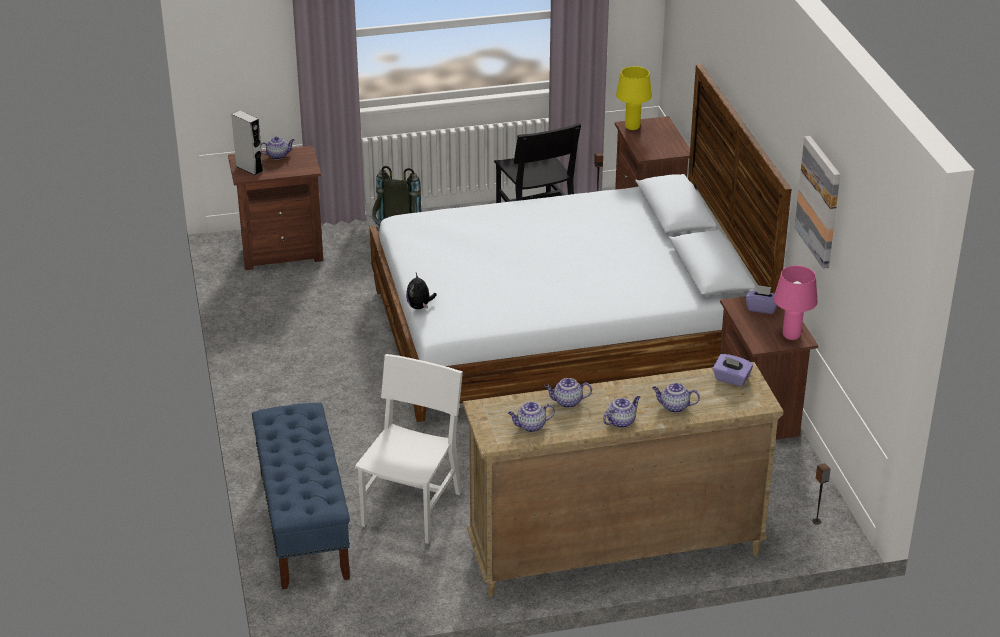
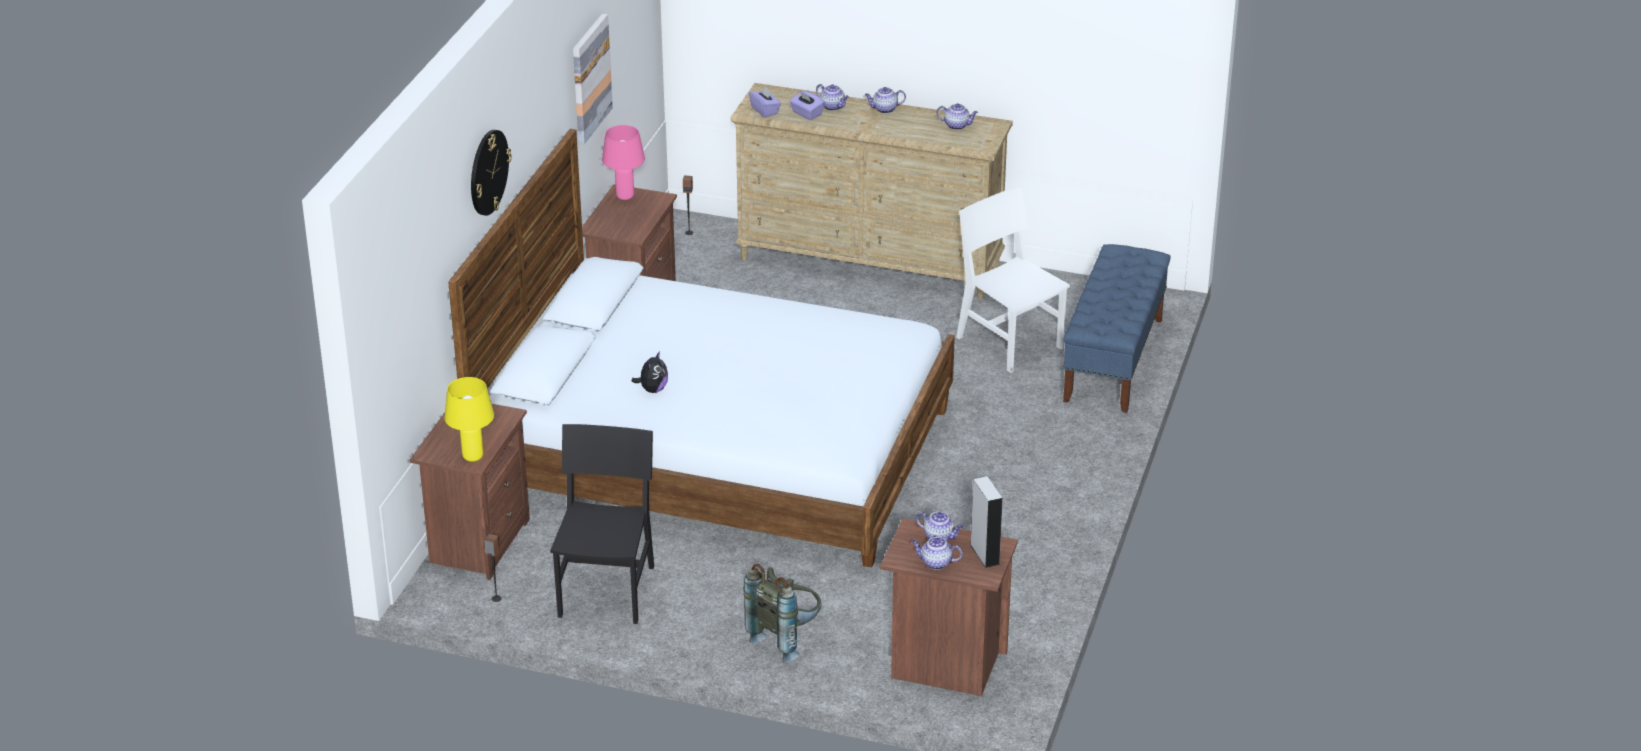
camera: 150 degrees left, 0 degrees up
(412, 509) = (1009, 342): white chair -> white chair turned 90 degrees clockwise
(420, 307) = (911, 358): plush toy -> plush toy (652, 389)
(567, 402) = (911, 132): teapot -> teapot (939, 537)
(737, 62) = (488, 172): none -> wall clock
(761, 308) = (617, 224): purple tissue box -> purple tissue box (806, 114)

